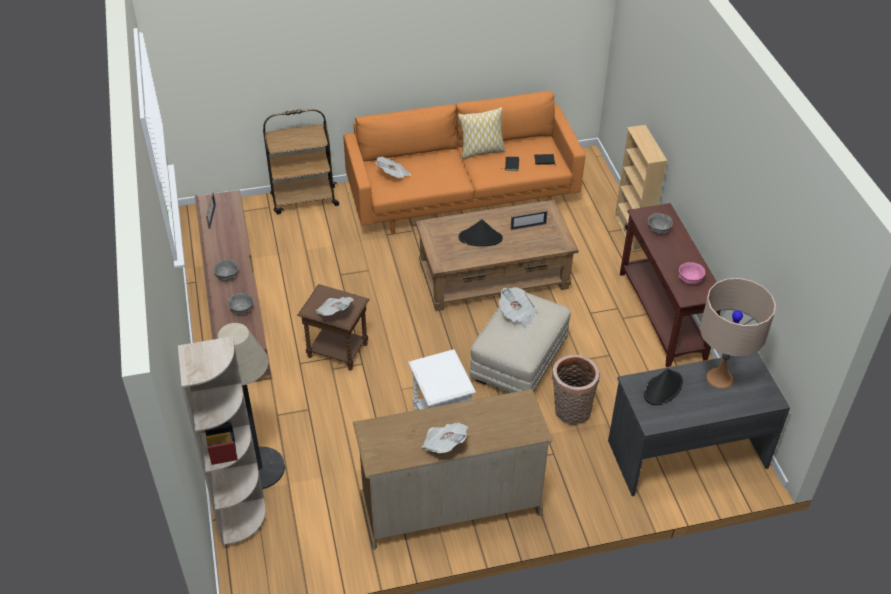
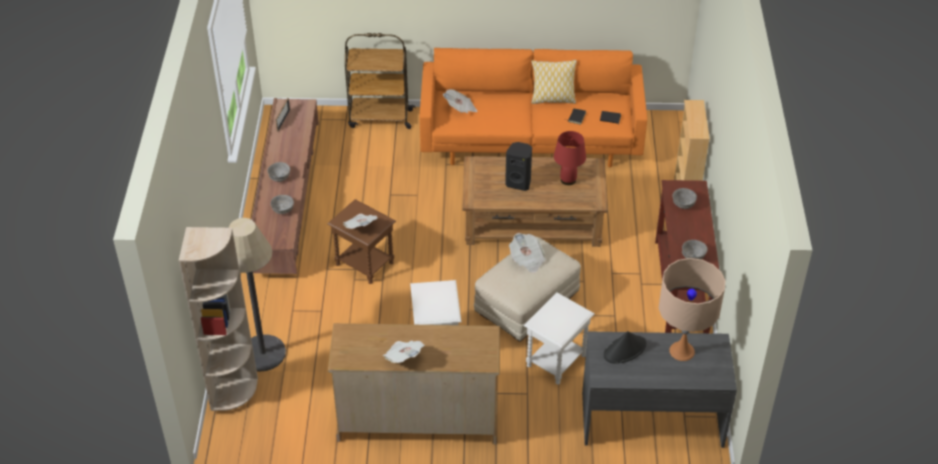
camera: 15 degrees right, 0 degrees up
(480, 238) = (519, 183): black hat -> black speaker
(528, 226) = (568, 179): picture frame -> red table lamp
(570, 412) = (557, 360): basket -> white side table
(689, 280) = (693, 256): pink bowl -> grey bowl

